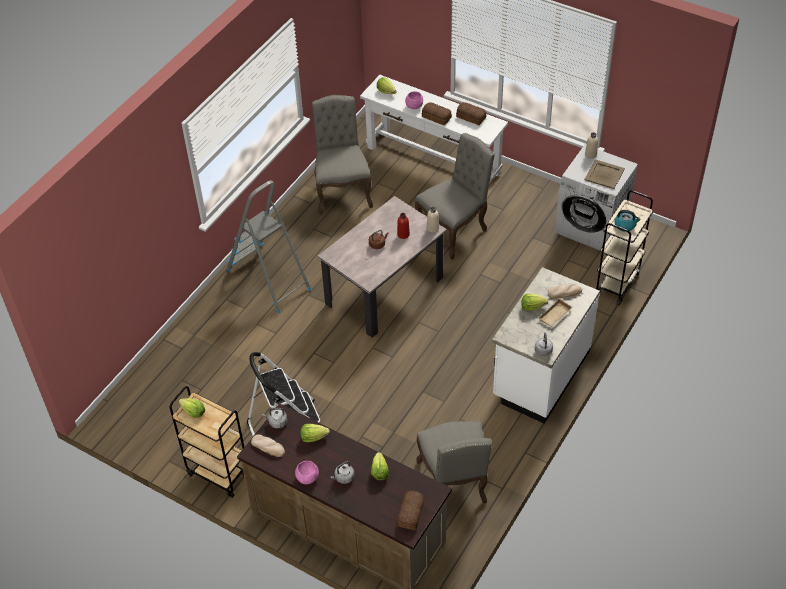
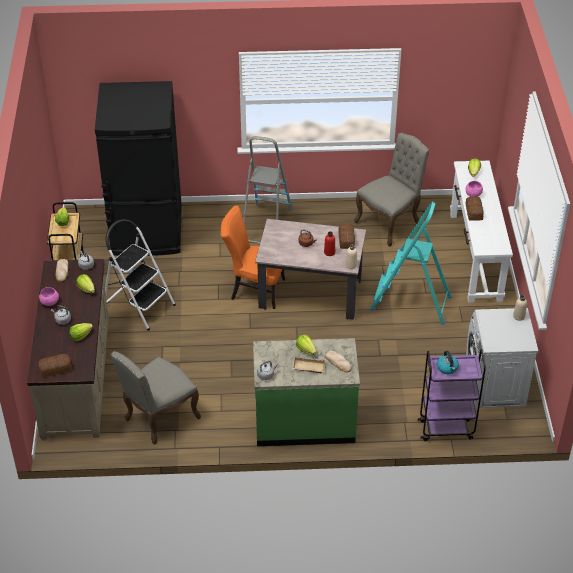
camera: 55 degrees right, 5 degrees down
(184, 373) = (146, 230): none -> black fridge
(344, 329) = (254, 289): none -> orange chair
(454, 231) = (410, 303): grey chair -> turquoise step ladder
(471, 117) = (495, 230): bread -> bread (346, 239)
(540, 374) = (304, 422): white counter -> green counter
(604, 174) = (503, 335): beige tray -> none
(617, 285) = (445, 431): beige cart -> purple cart

